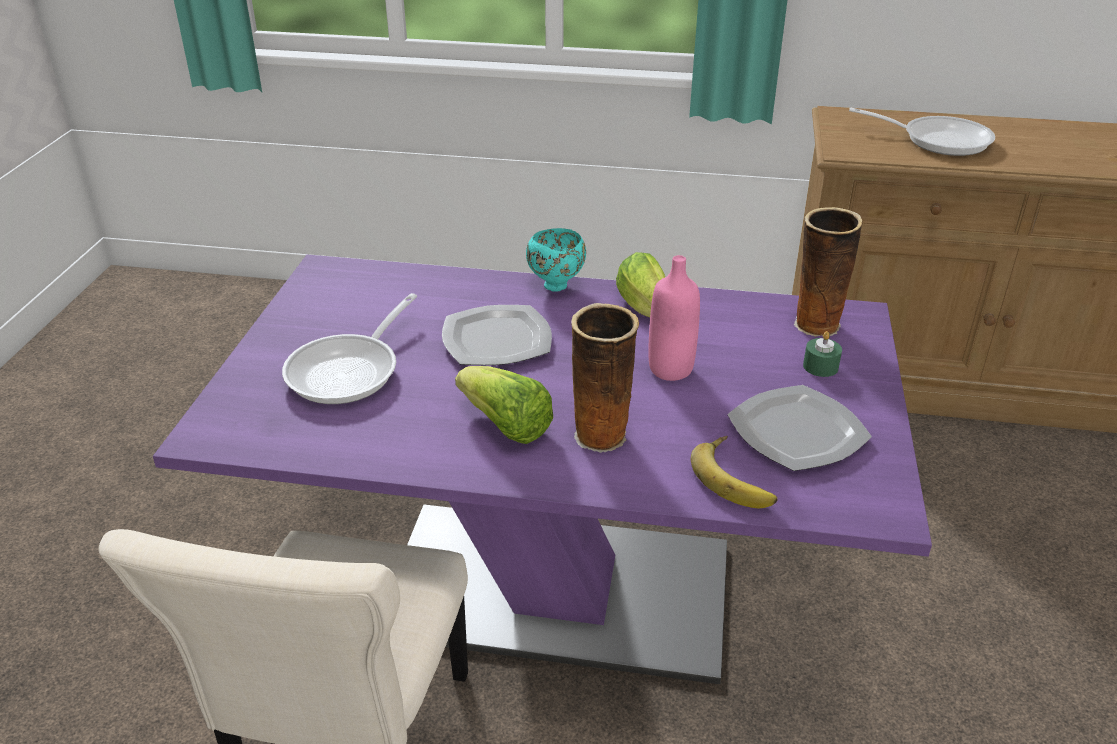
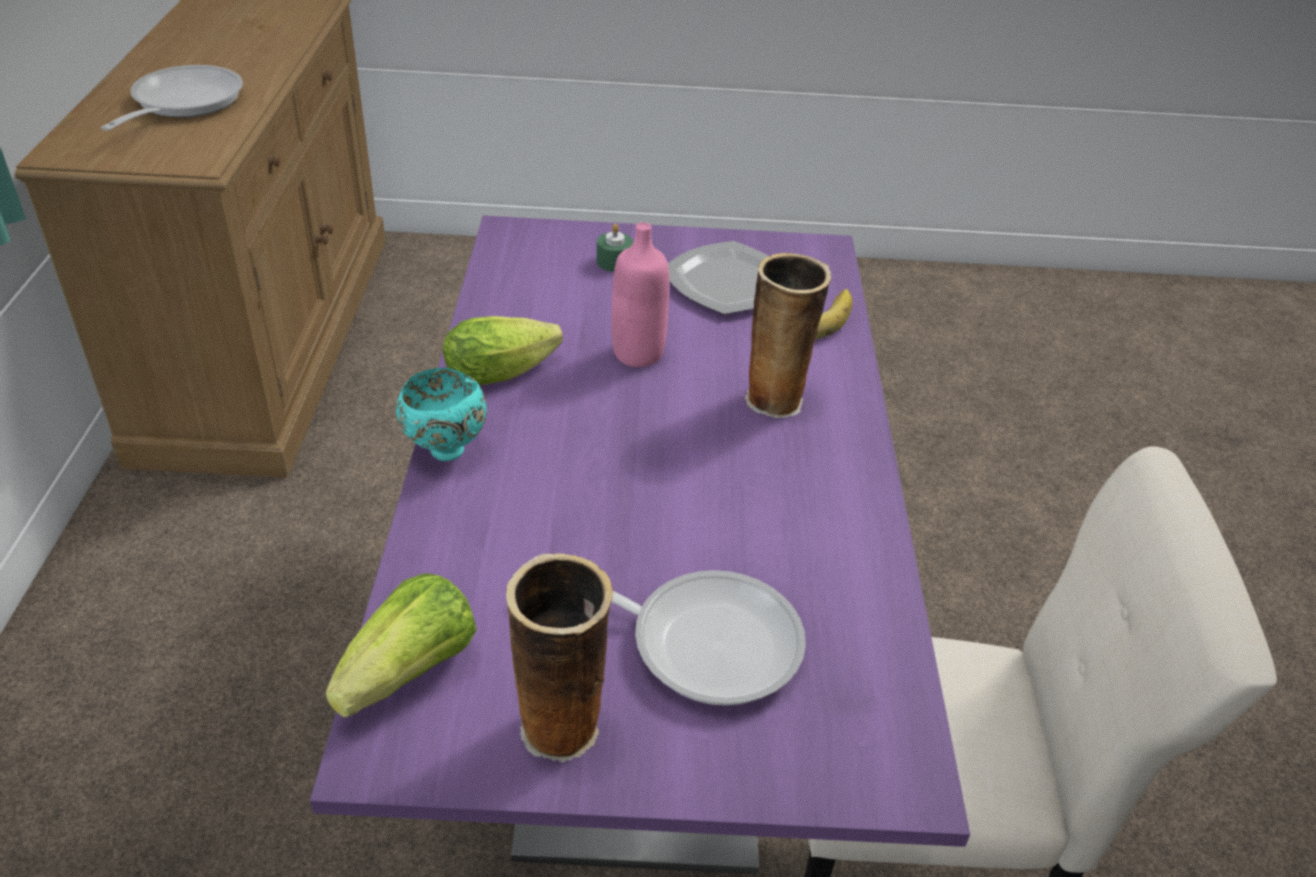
camera: 100 degrees left, 5 degrees up
(498, 340) = (596, 494): plate -> none
(505, 426) = (780, 471): lettuce -> lettuce (411, 671)
(815, 325) = (534, 259): vase -> vase (562, 730)

